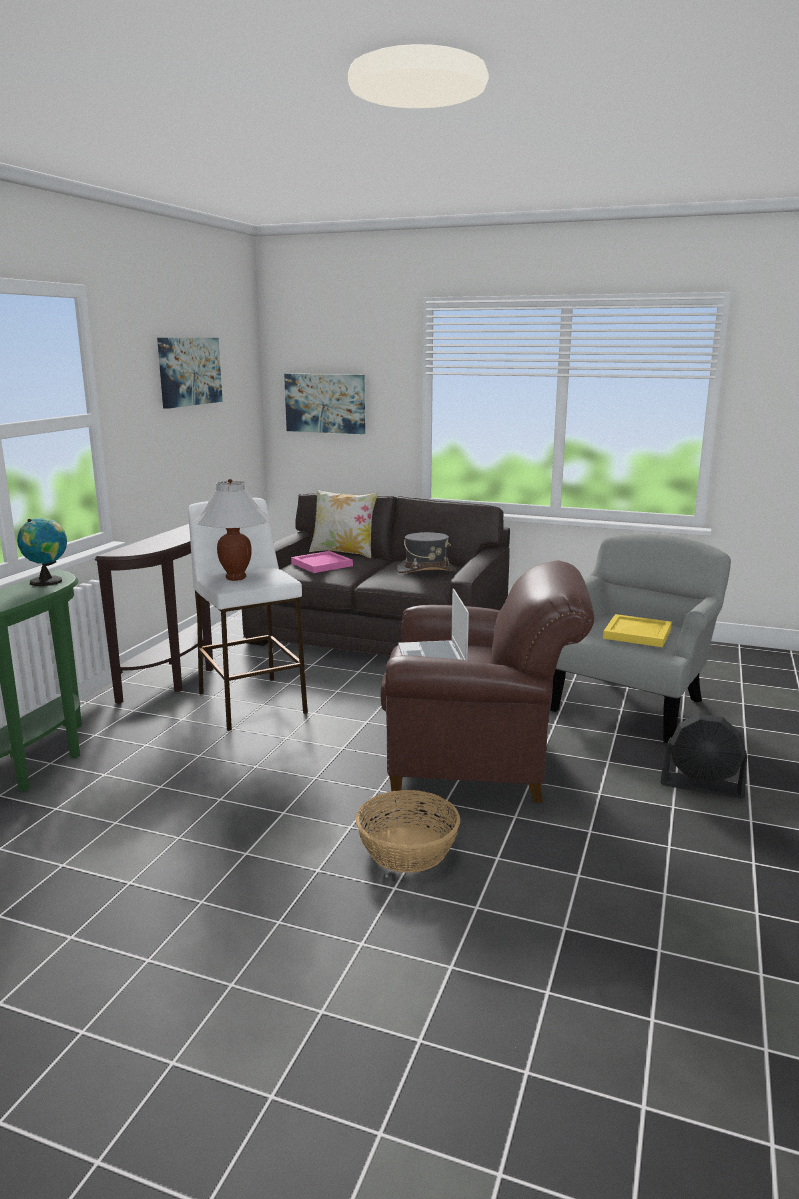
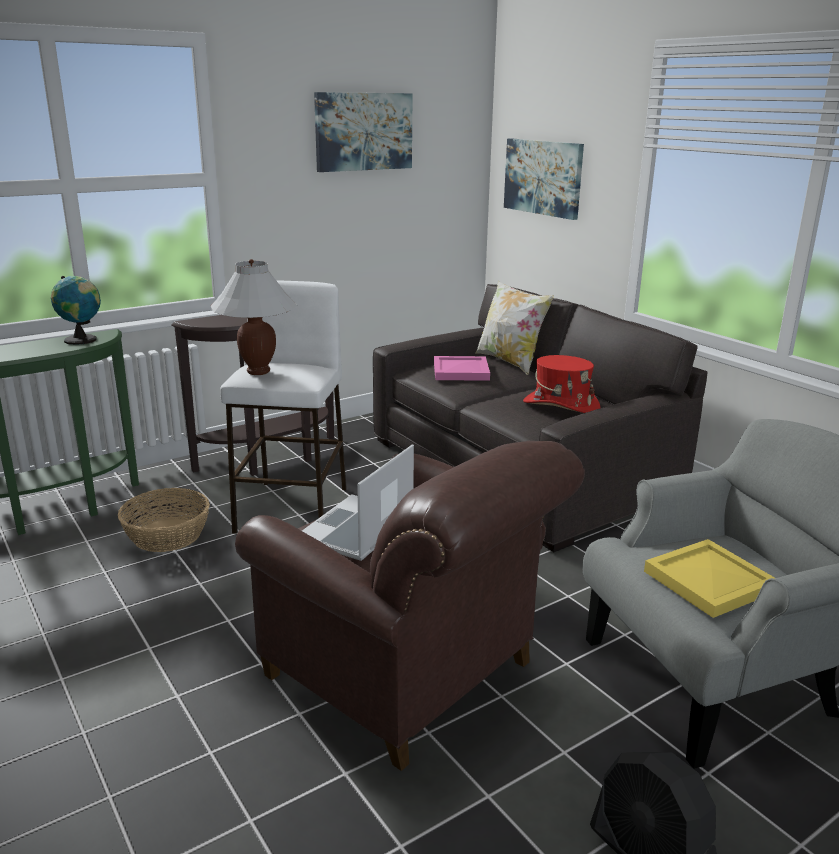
camera: 35 degrees right, 5 degrees up
(407, 849) = (186, 753): basket -> basket (168, 535)
(426, 570) = (561, 405): grey hat -> red hat

